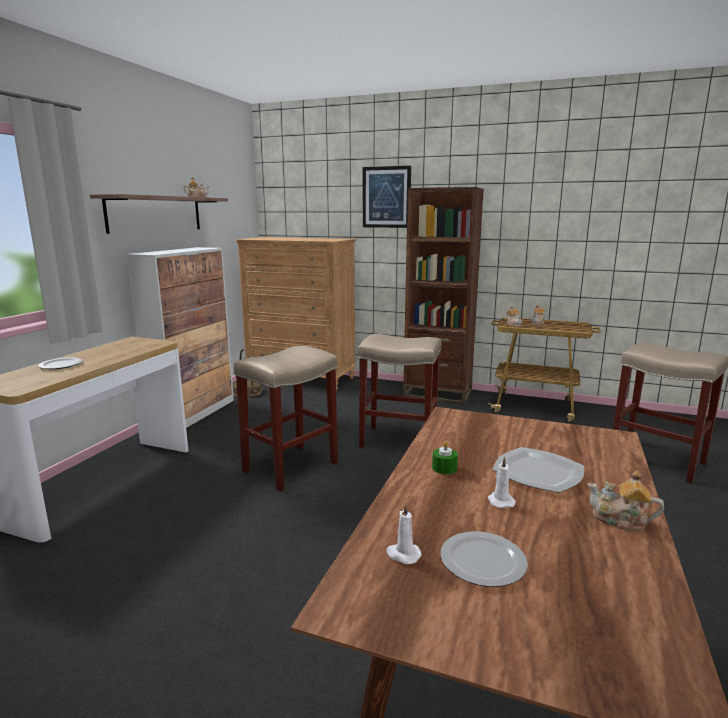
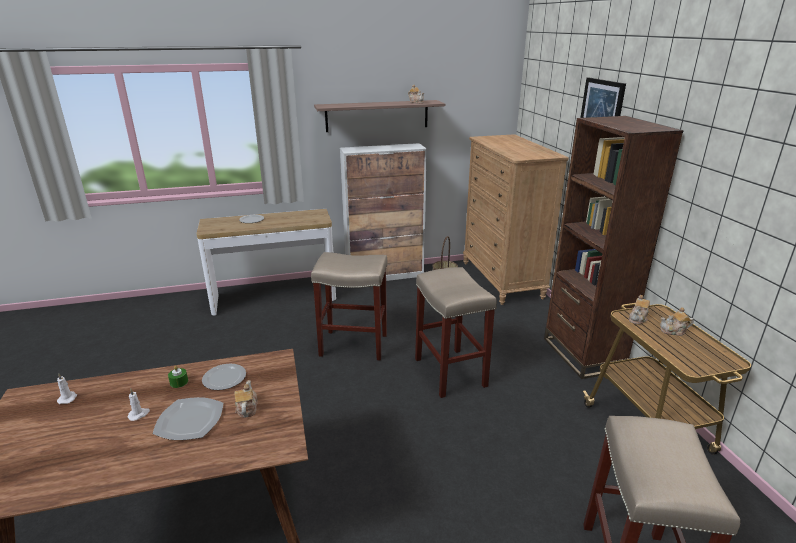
camera: 55 degrees right, 10 degrees up
(483, 562) = (64, 425): plate -> plate (223, 378)
(620, 520) = (128, 469): teapot -> teapot (247, 408)

